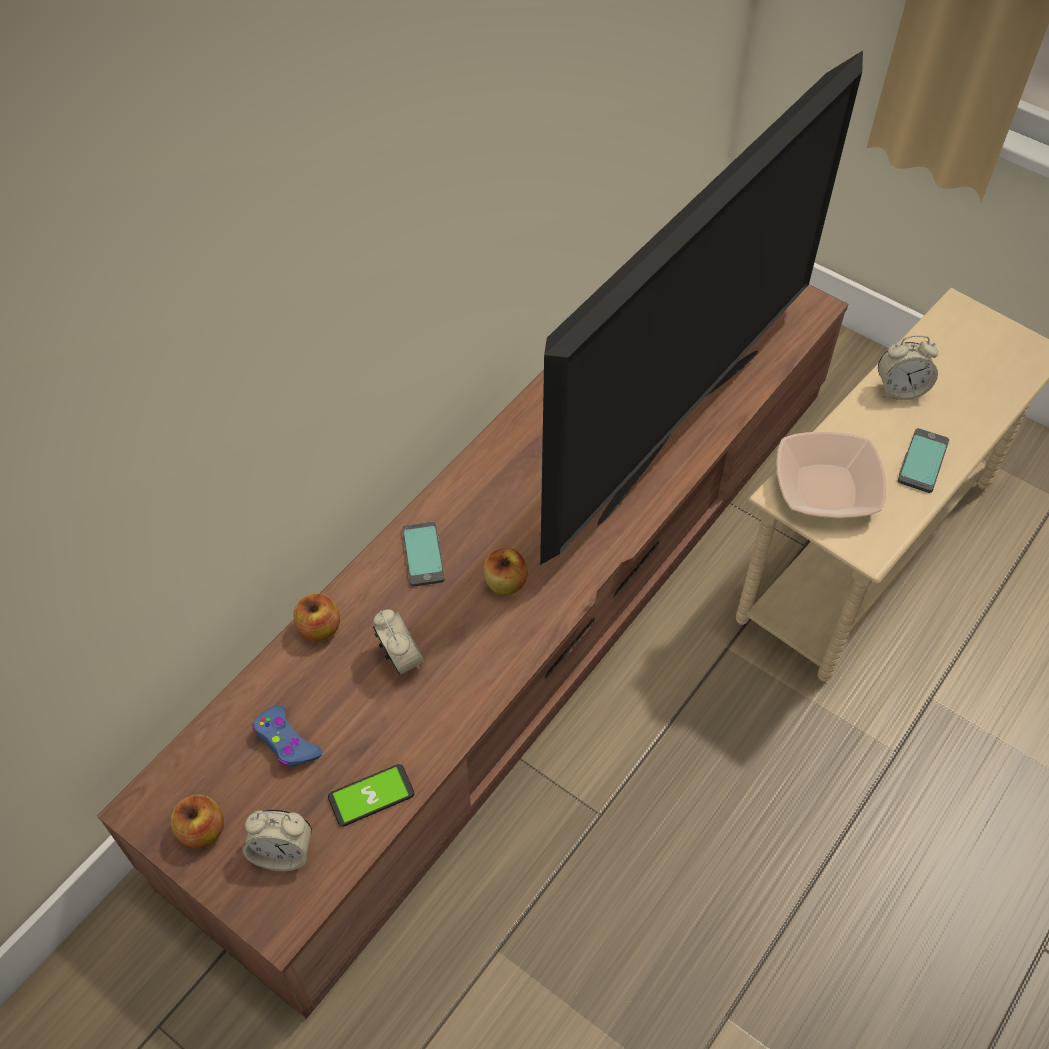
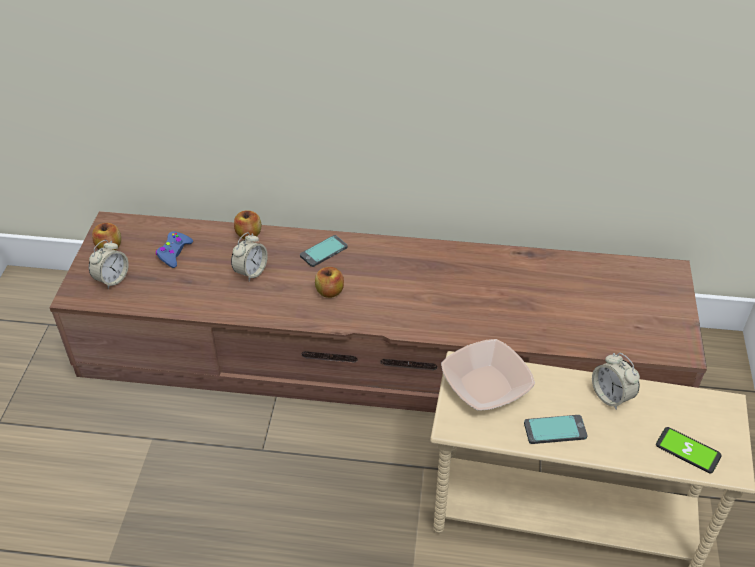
camera: 60 degrees right, 10 degrees down
(283, 852) = (112, 279): alarm clock -> alarm clock turned 120 degrees counterclockwise
(371, 795) = (161, 296): phone -> phone (688, 450)
(677, 431) = (505, 322): television -> none

